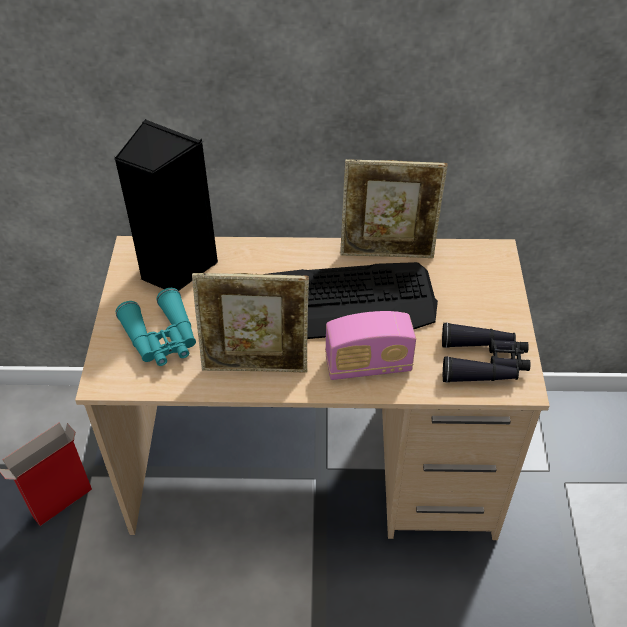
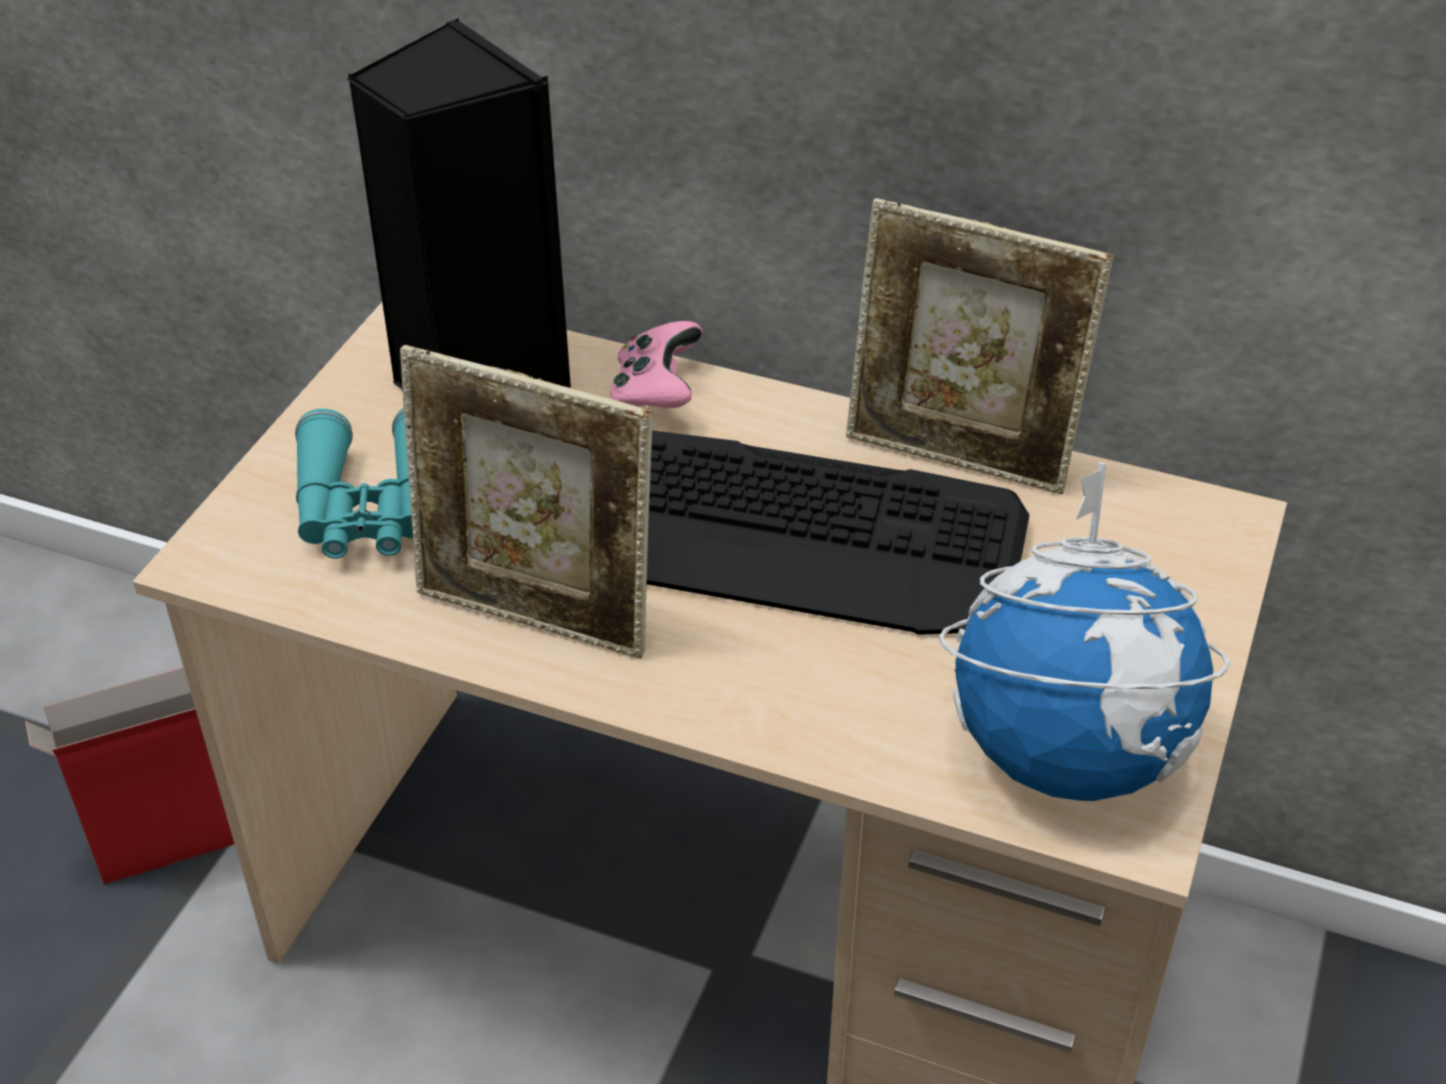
camera: 20 degrees right, 5 degrees down
(254, 255) = (656, 393): none -> pink game controller
(368, 365) = (787, 683): radio -> none
(483, 362) = (1068, 752): black binoculars -> globe

